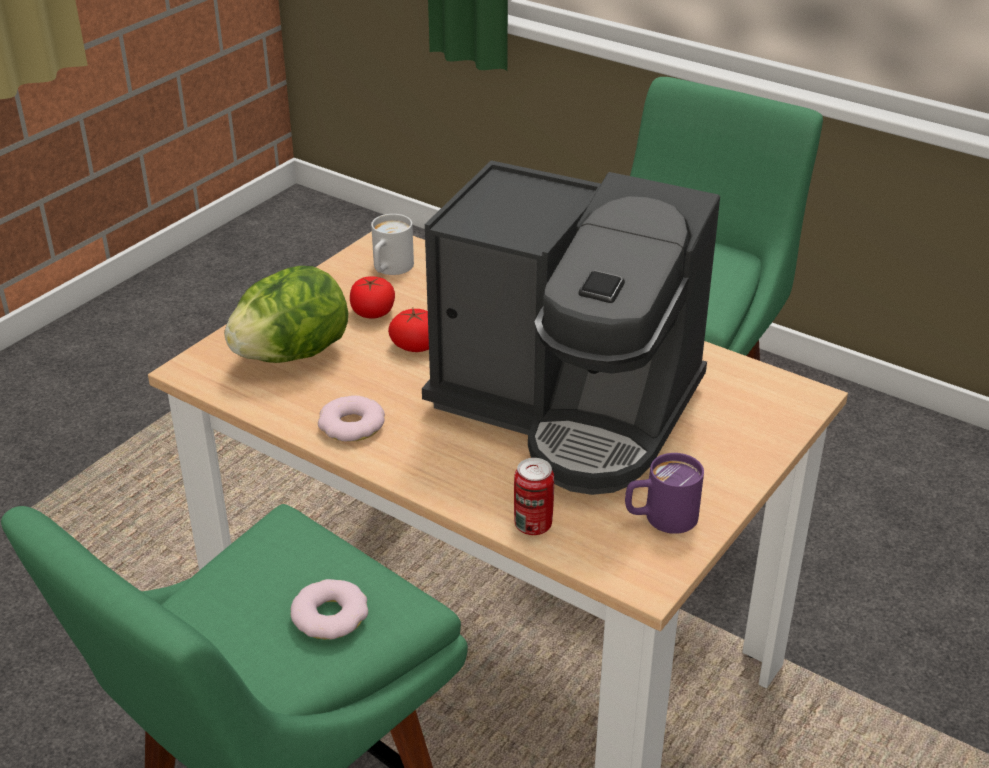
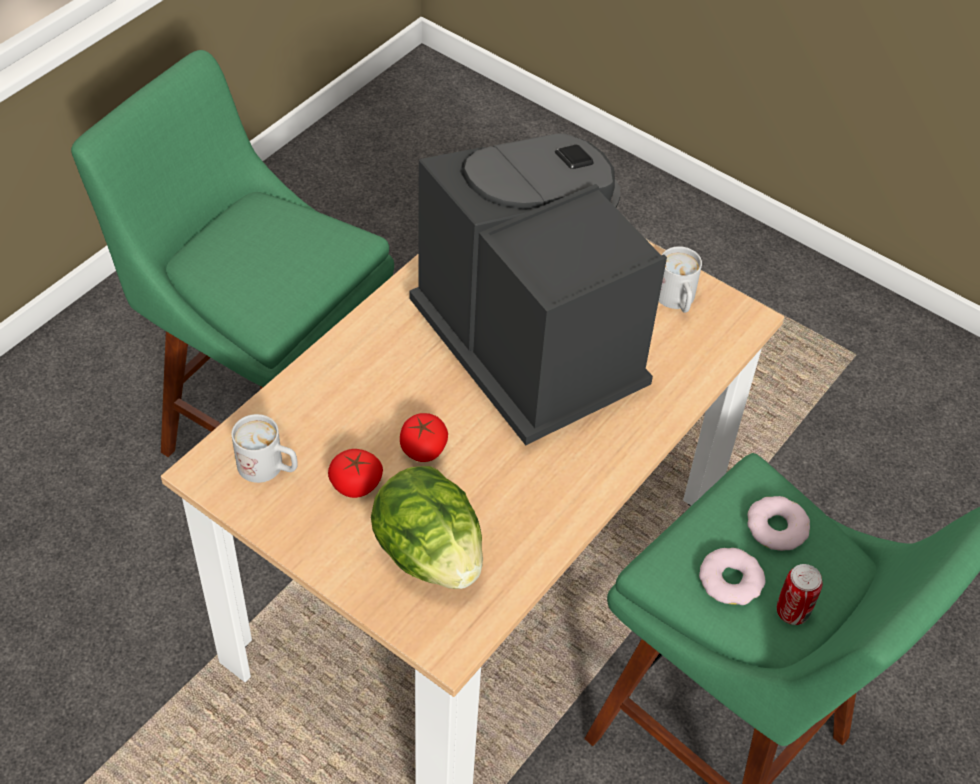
camera: 90 degrees left, 15 degrees up
(352, 425) = (554, 500): donut -> donut (730, 580)
(533, 525) = (689, 378): can -> can (792, 612)
(569, 407) = (531, 341): coffee machine -> coffee machine turned 60 degrees counterclockwise
(660, 518) = (677, 301): purple mug -> white mug

